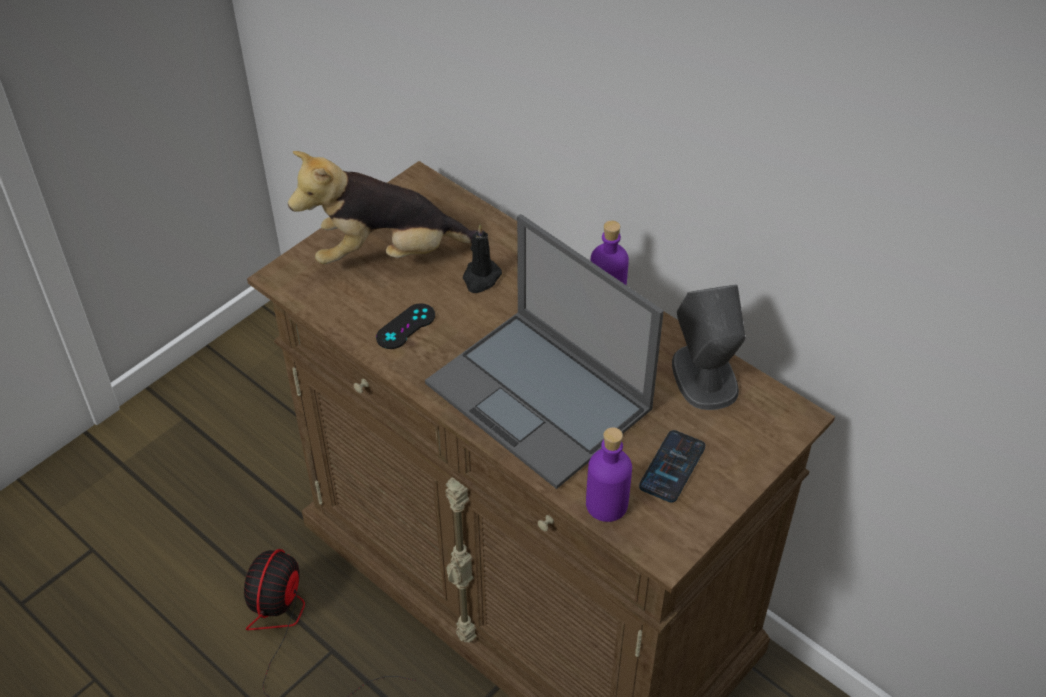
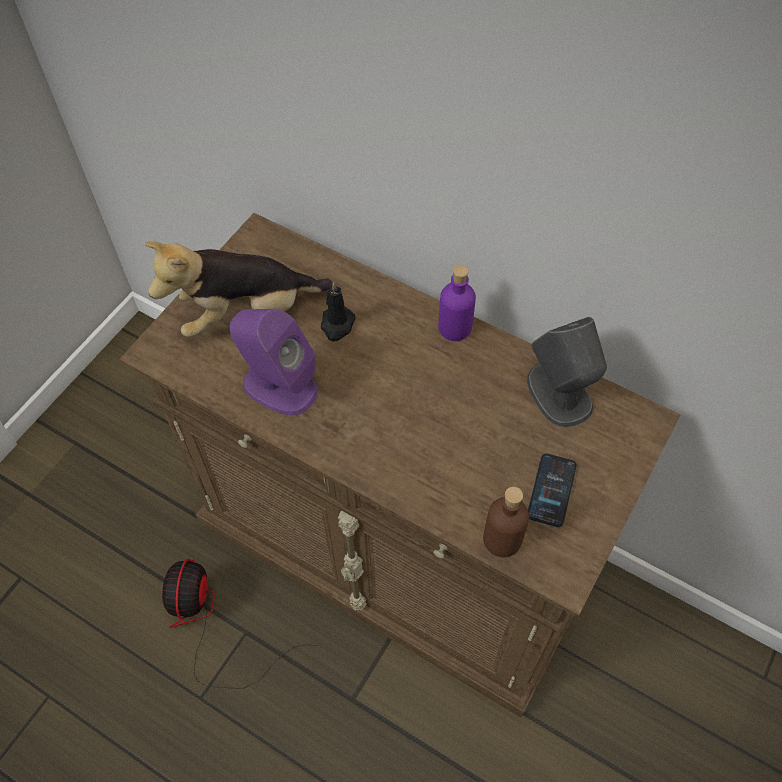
camera: 10 degrees left, 10 degrees up
(406, 326) = (279, 386): black game controller -> purple speaker
(541, 397) = (418, 439): laptop -> none
(606, 504) = (502, 539): purple bottle -> brown bottle

